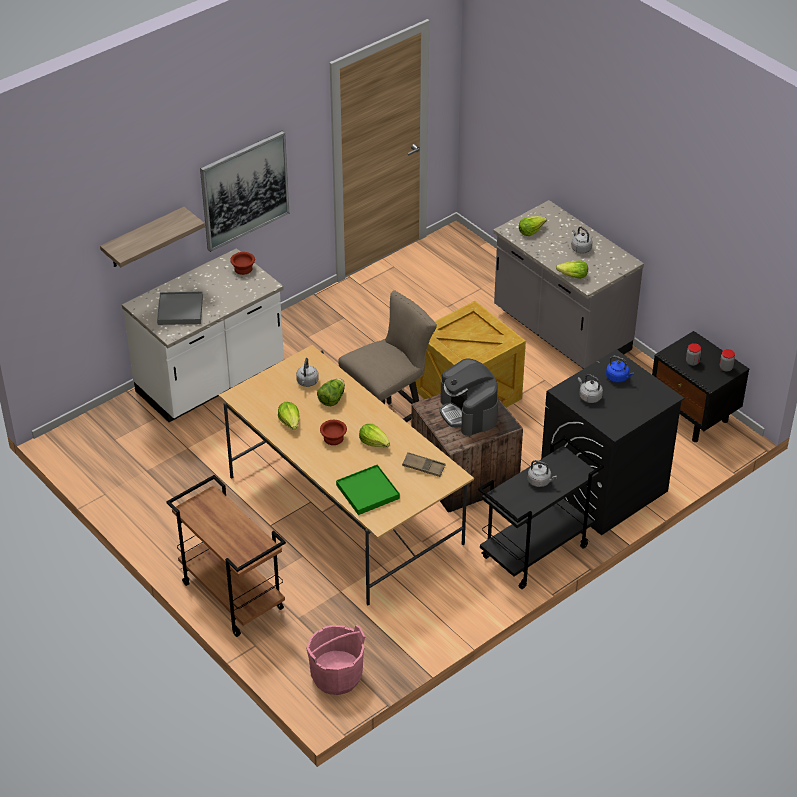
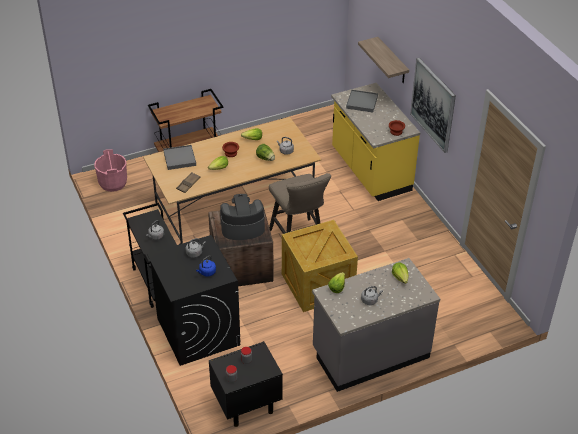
camera: 105 degrees right, 0 degrees up
(211, 381) = (370, 171): white counter -> yellow counter
(368, 492) = (179, 159): green tray -> grey tray

